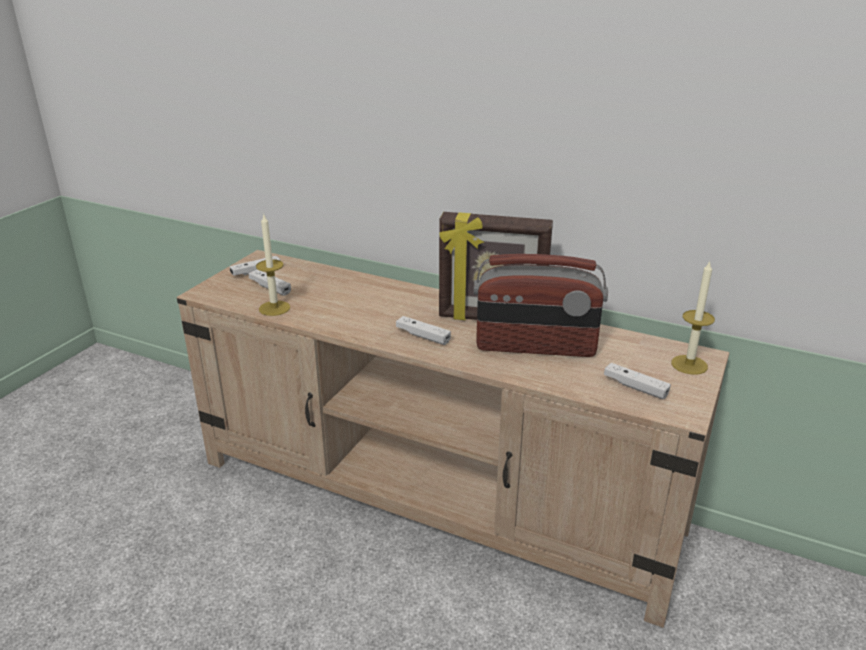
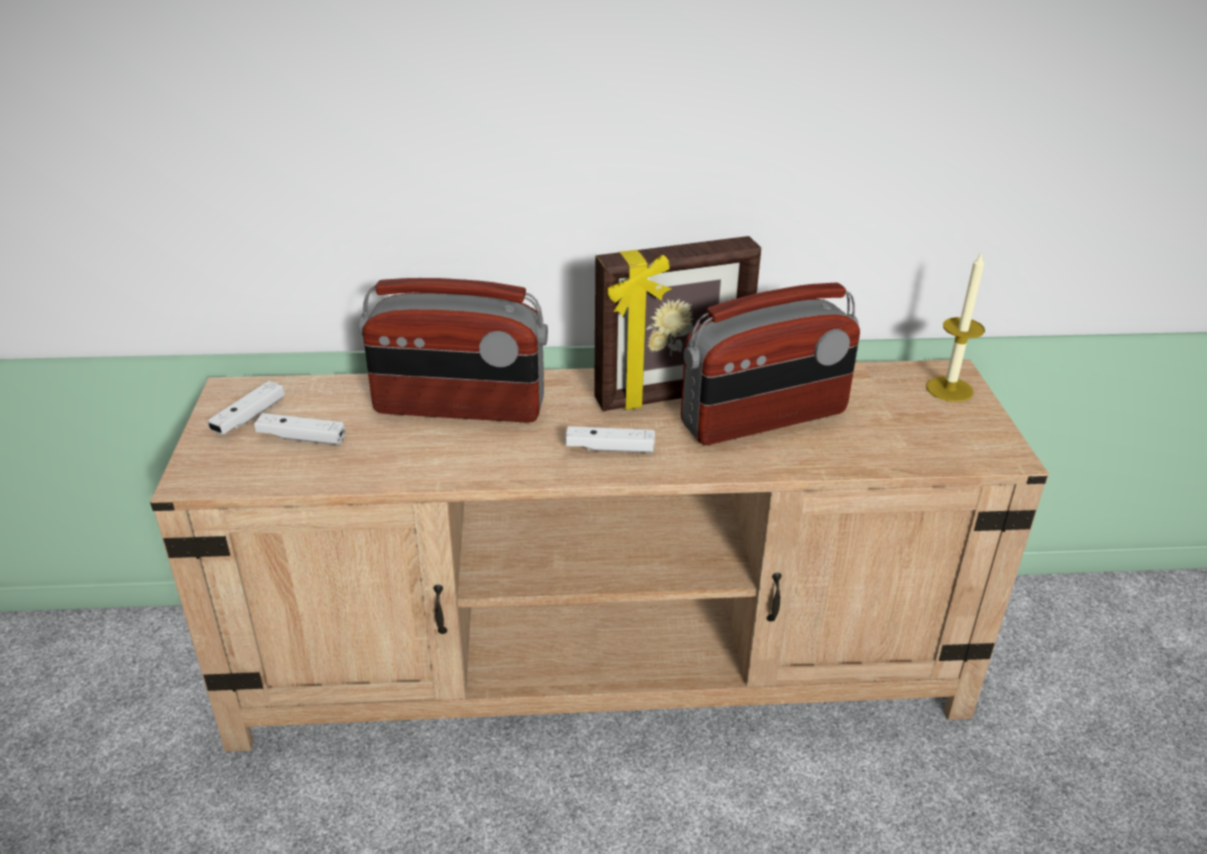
camera: 30 degrees left, 5 degrees up
(274, 308) = (345, 471): candle -> none
(362, 294) = (459, 408): none -> radio
(635, 387) = (925, 438): white game controller -> none

